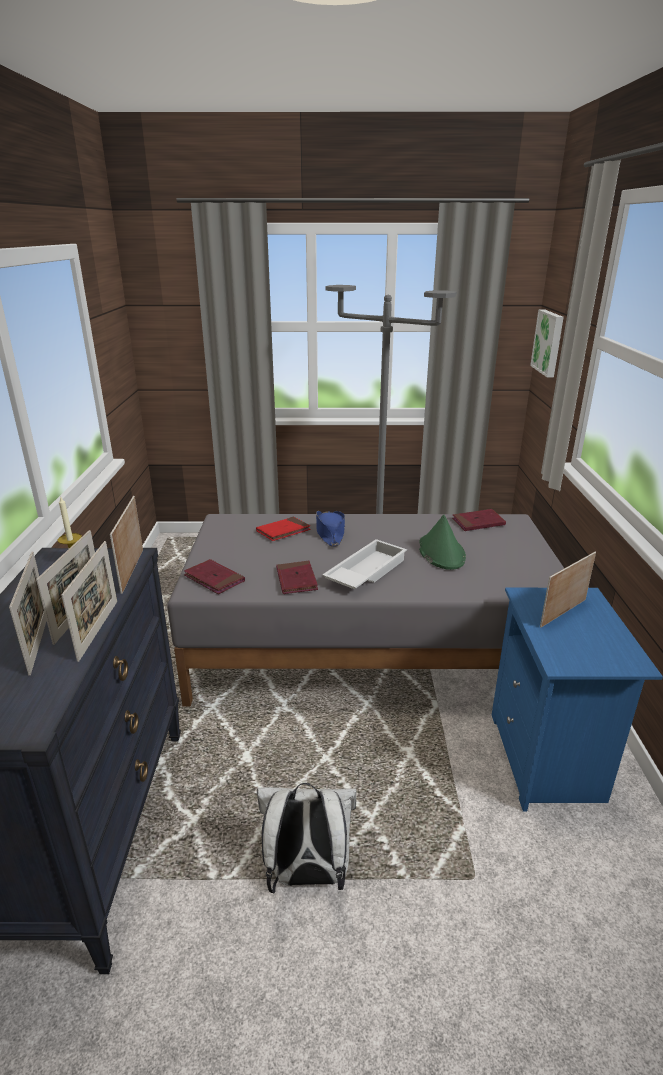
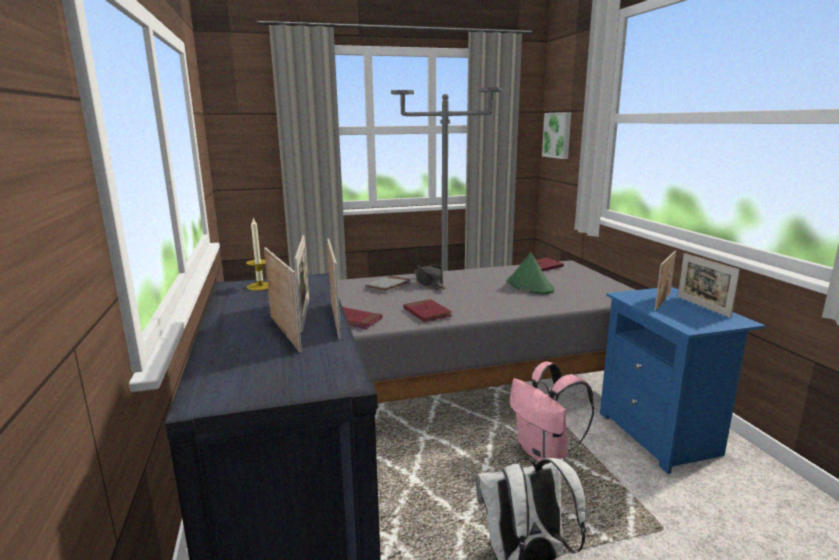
camera: 15 degrees left, 10 degrees down
(132, 570) = (324, 286): picture frame -> picture frame (702, 306)
(283, 531) = (388, 286): red book -> grey book
(330, 533) = (429, 283): blue hat -> black hat
(365, 571) = (480, 302): white tray -> none
(399, 754) = (545, 453): none -> pink backpack

